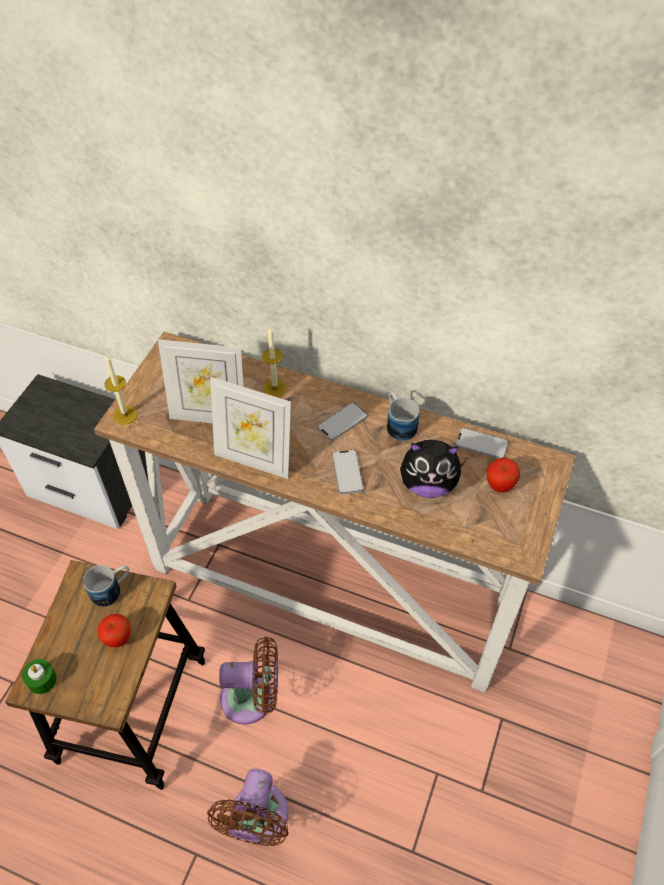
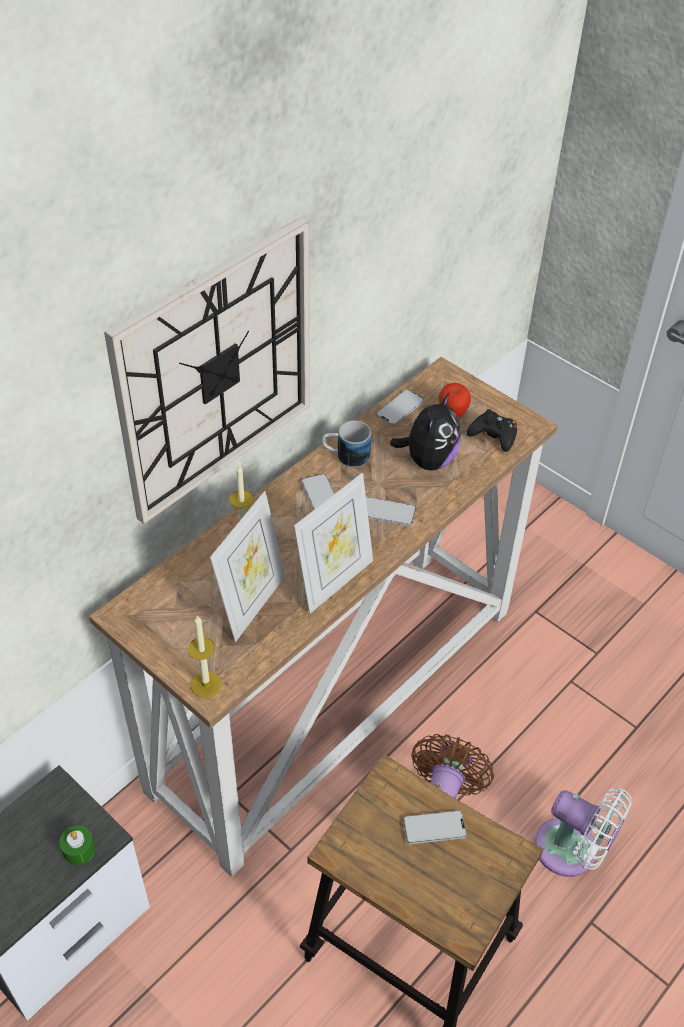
camera: 70 degrees left, 5 degrees down
(42, 680) = (460, 918): green candle -> green candle (79, 849)
(112, 589) = (368, 819): mug -> none
(118, 639) = (434, 828): apple -> phone
(257, 820) = (572, 851): brown fan -> white fan
(303, 253) = (216, 371): none -> wall clock
(491, 527) = (493, 435): none -> black game controller

